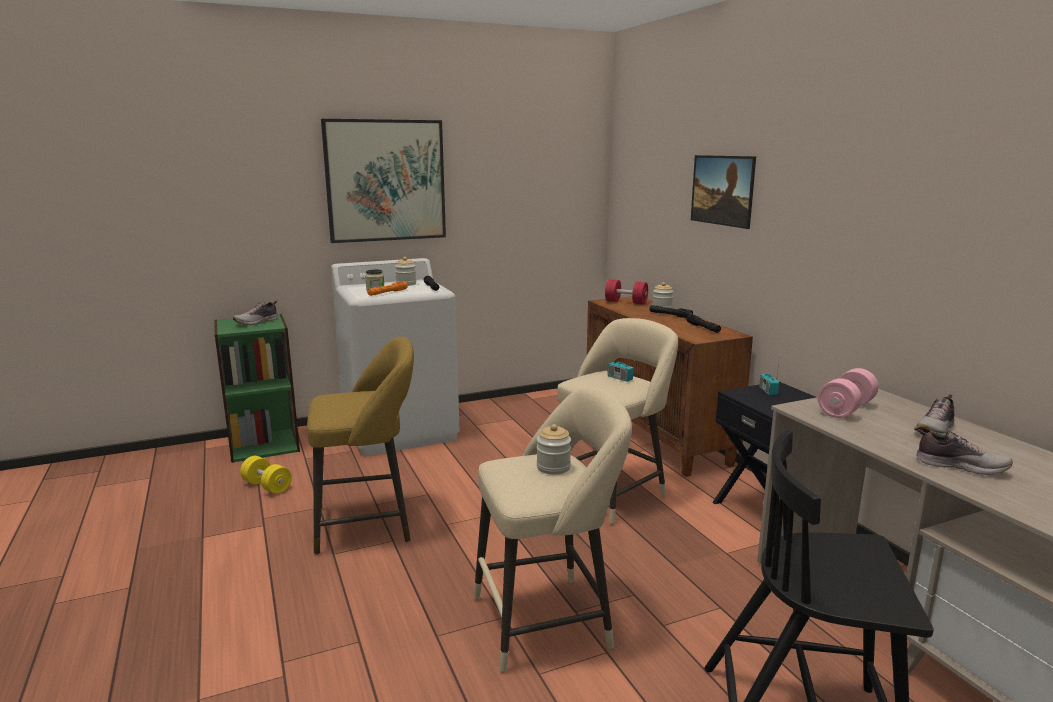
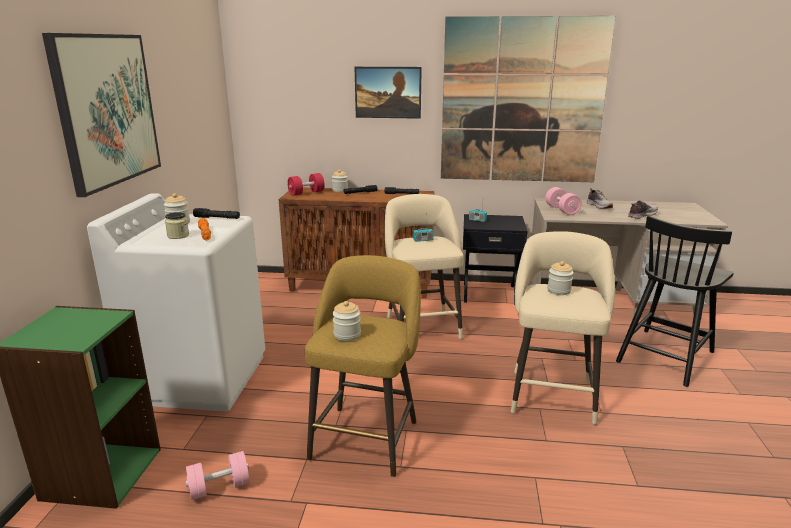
camera: 60 degrees left, 5 degrees up
(257, 322) = (72, 322): shoe -> none
(267, 486) = (219, 487): yellow dumbbell -> pink dumbbell
(337, 399) = (347, 334): none -> jar
(871, 217) = (522, 102): none -> picture

